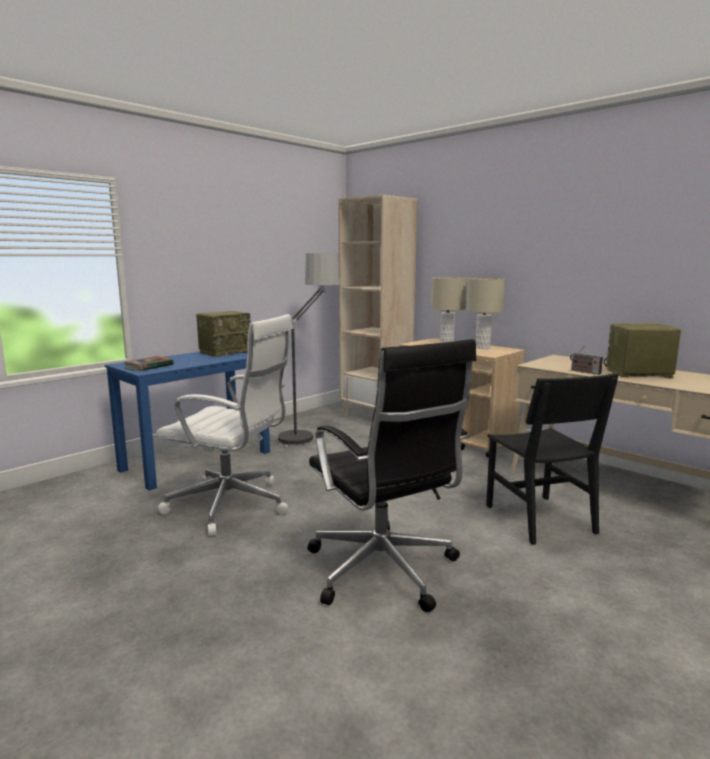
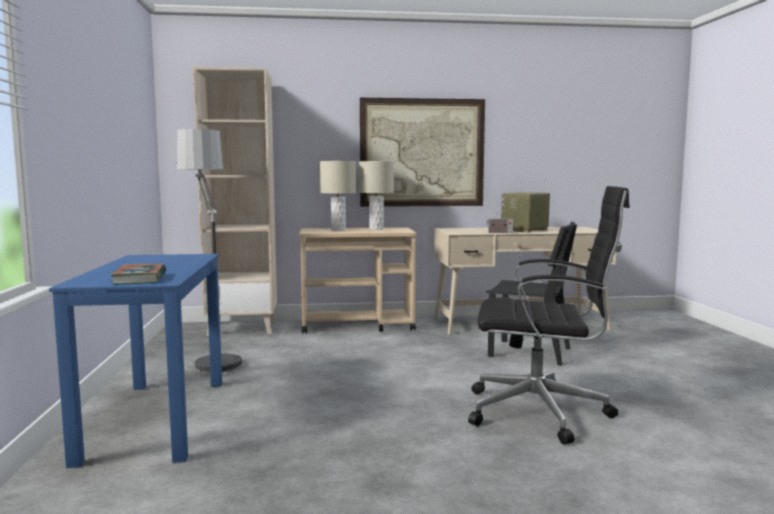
camera: 50 degrees left, 5 degrees down
(225, 352) = (154, 258): radio -> none
(232, 505) = (321, 431): white office chair -> none
(549, 269) = (422, 153): none -> picture

